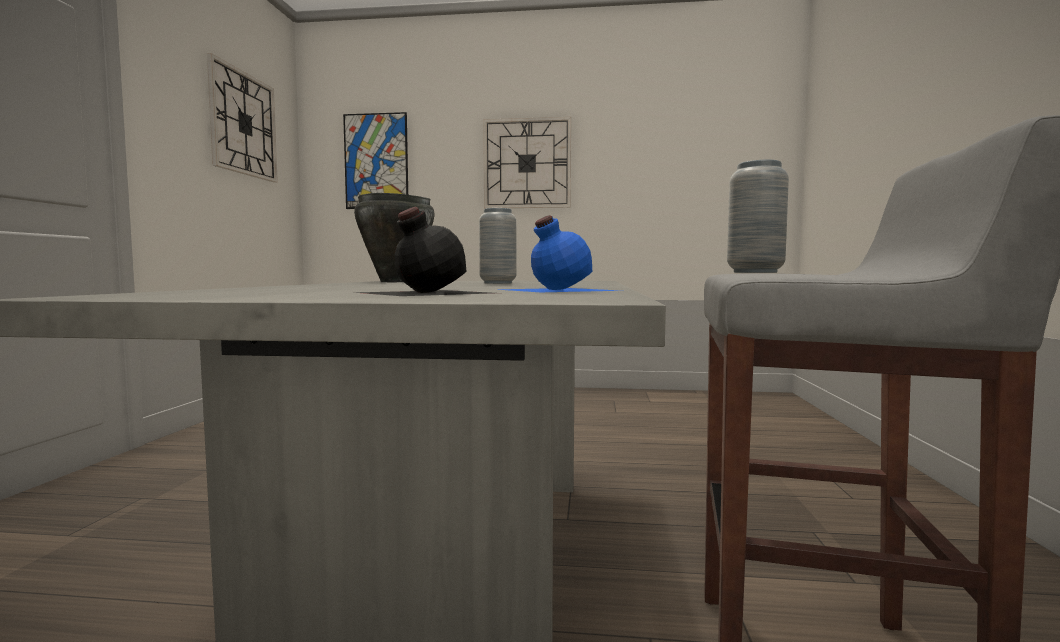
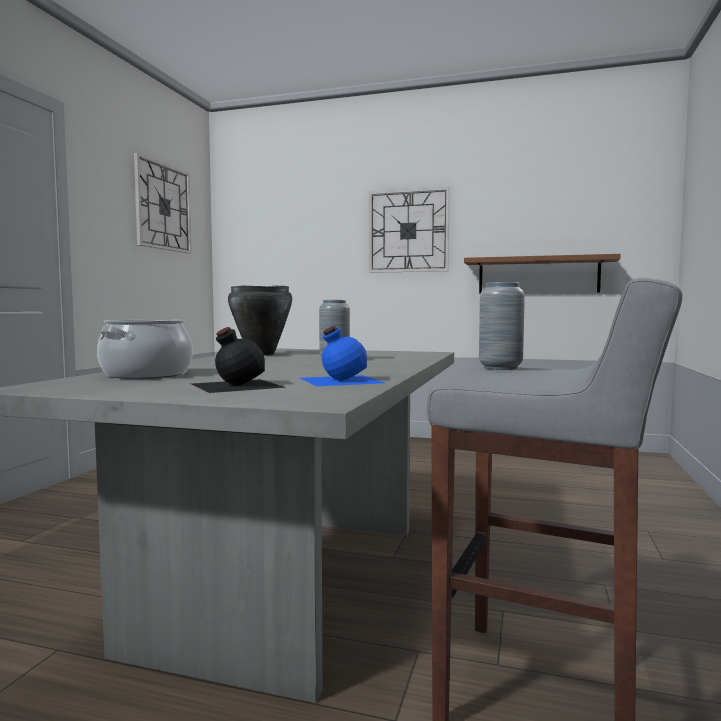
camera: 10 degrees right, 0 degrees up
(272, 289) = (146, 374): none -> cooking pot
(376, 161) = (275, 231): picture -> none
(664, 212) = (538, 275): none -> brown shelf

